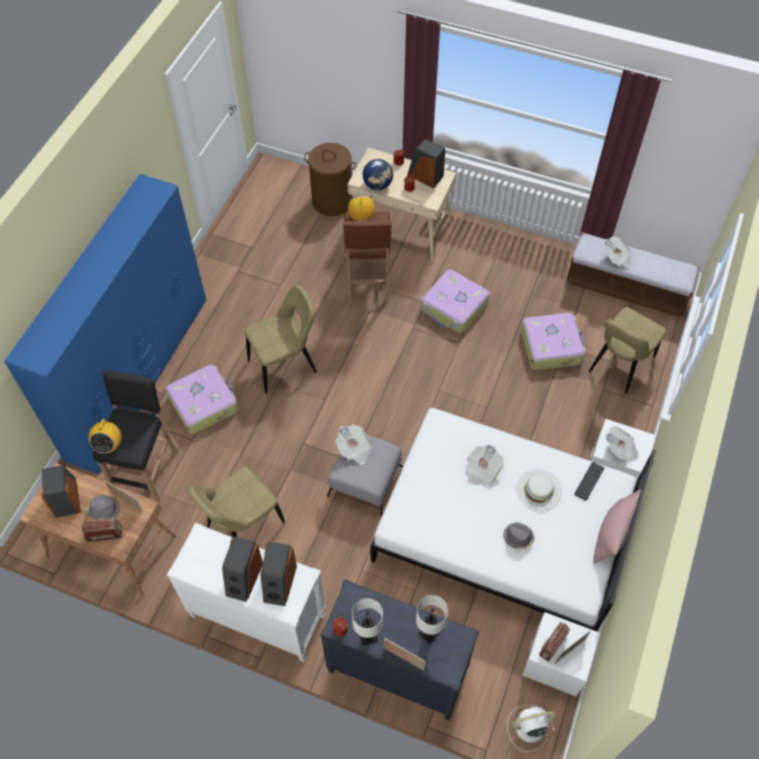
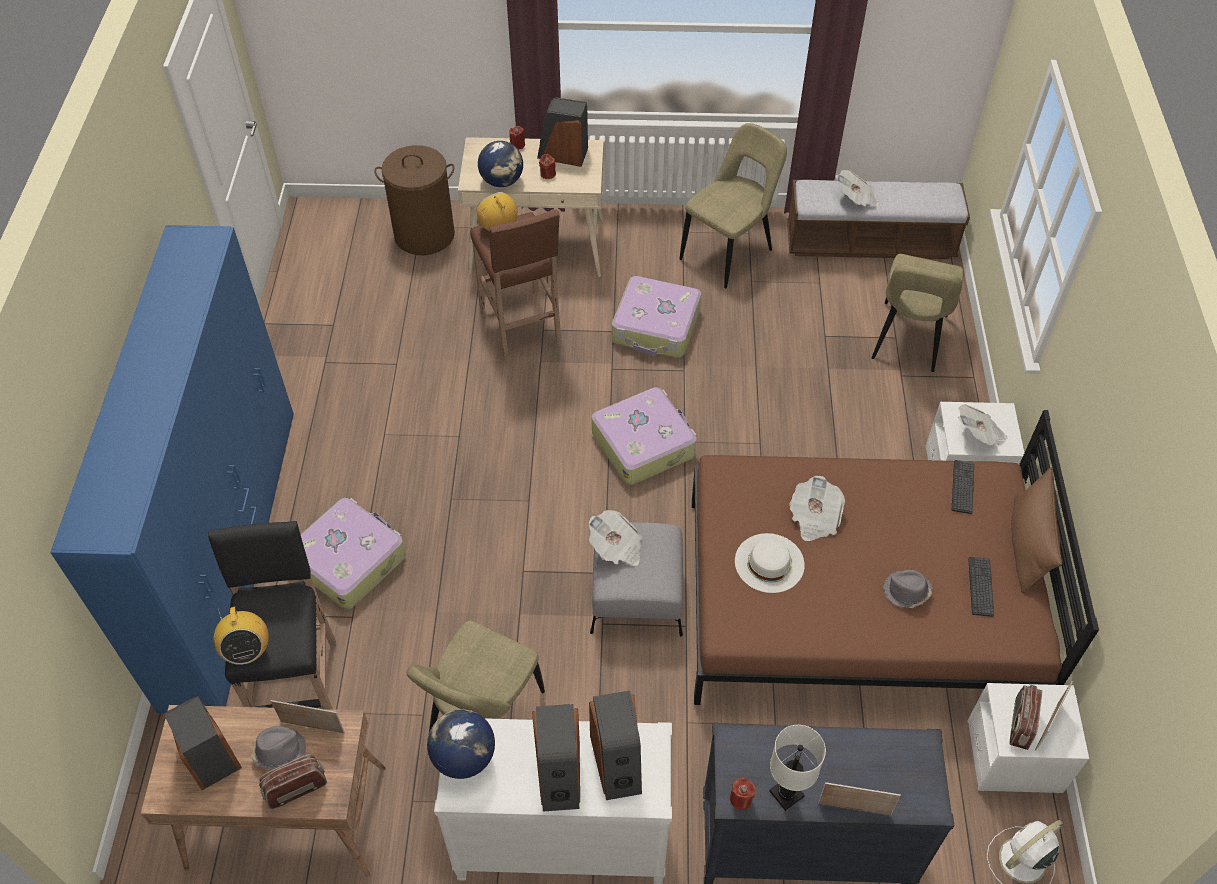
camera: 20 degrees left, 5 degrees down
(195, 549) = (463, 757): none -> globe
(285, 365) = (450, 470): beige chair -> beige chair (729, 252)
(429, 632) = (872, 757): white table lamp -> none
(502, 531) = (858, 601): white bed -> brown bed
(539, 489) = (902, 519): white hat -> white hat (769, 563)
(551, 346) = (808, 340): suitcase -> suitcase (643, 443)
(567, 550) = (980, 586): none -> keyboard
(612, 533) = (1027, 545): pink pillow -> brown pillow

